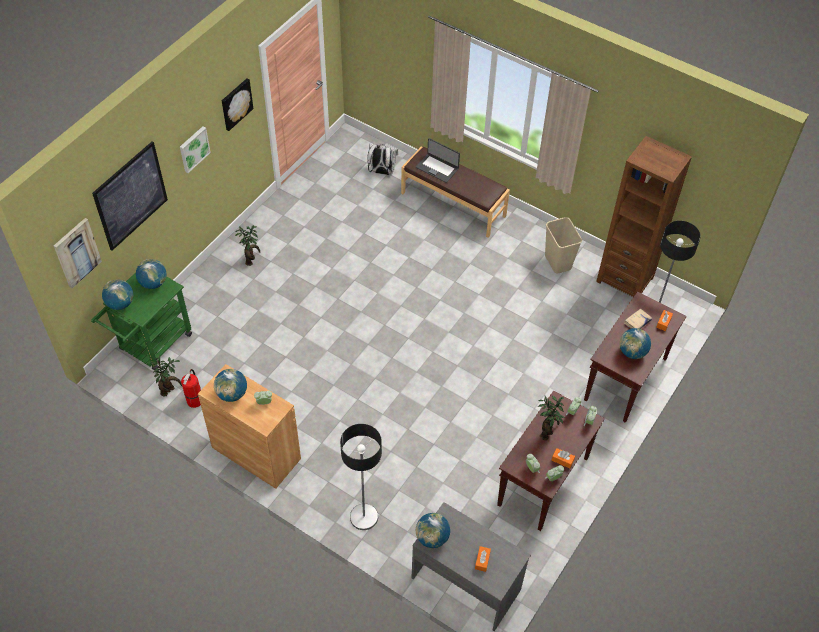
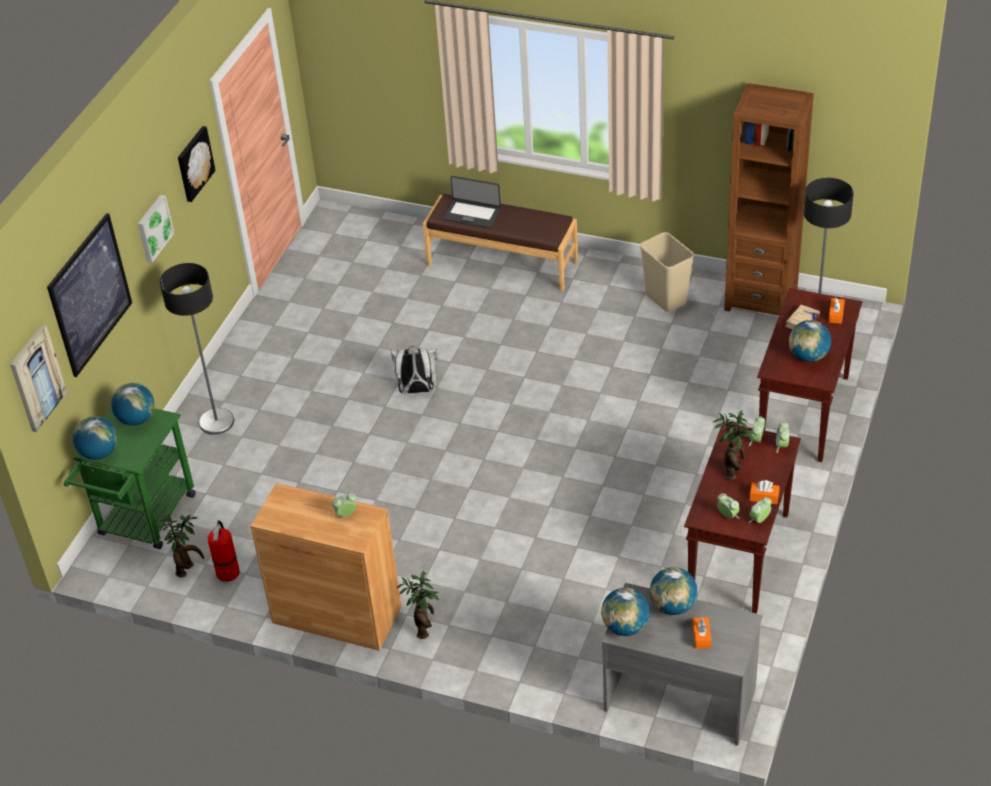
camera: 10 degrees left, 10 degrees down
(232, 394) = (298, 515): globe -> globe (673, 606)
(251, 259) = (248, 386): potted plant -> potted plant (424, 628)
(363, 517) = (512, 654): floor lamp -> floor lamp (216, 422)
(382, 172) = (391, 246): white backpack -> white backpack (417, 390)

